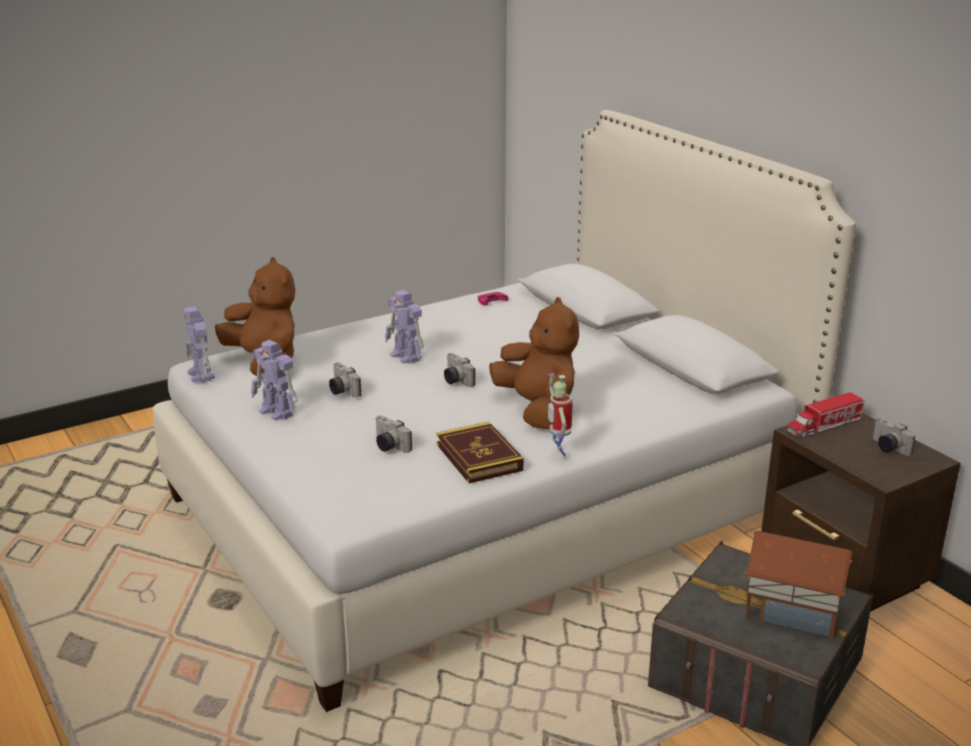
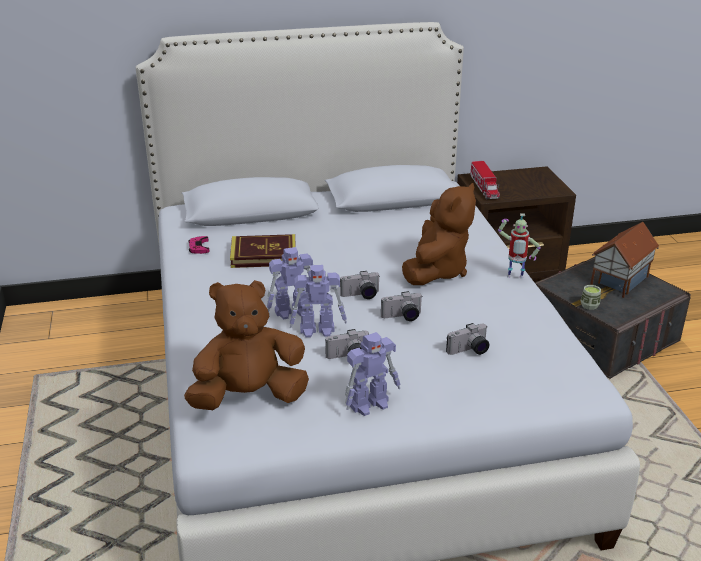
camera: 70 degrees left, 5 degrees up
(201, 375) = (242, 448): toy robot -> toy robot (318, 330)
(479, 457) = (507, 311): book -> book (263, 255)
(538, 410) = (436, 271): brown plush toy -> brown plush toy turned 120 degrees clockwise
(698, 591) = (589, 305): none -> cup
(887, 448) = (522, 179): camera -> camera (402, 317)

